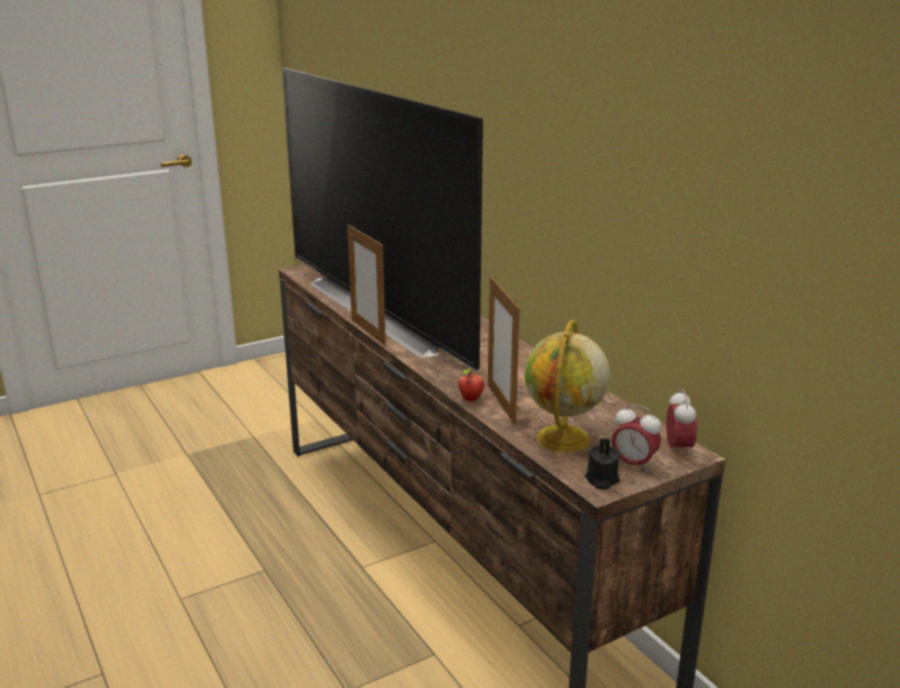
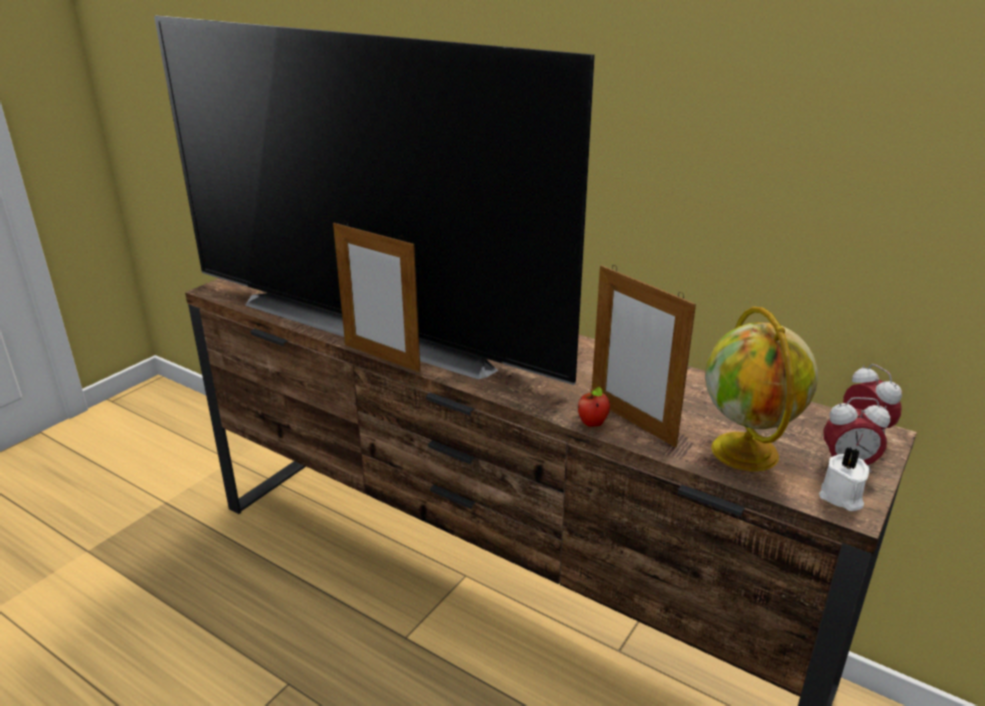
camera: 25 degrees left, 5 degrees up
(601, 480) = (841, 497): black candle -> white candle

